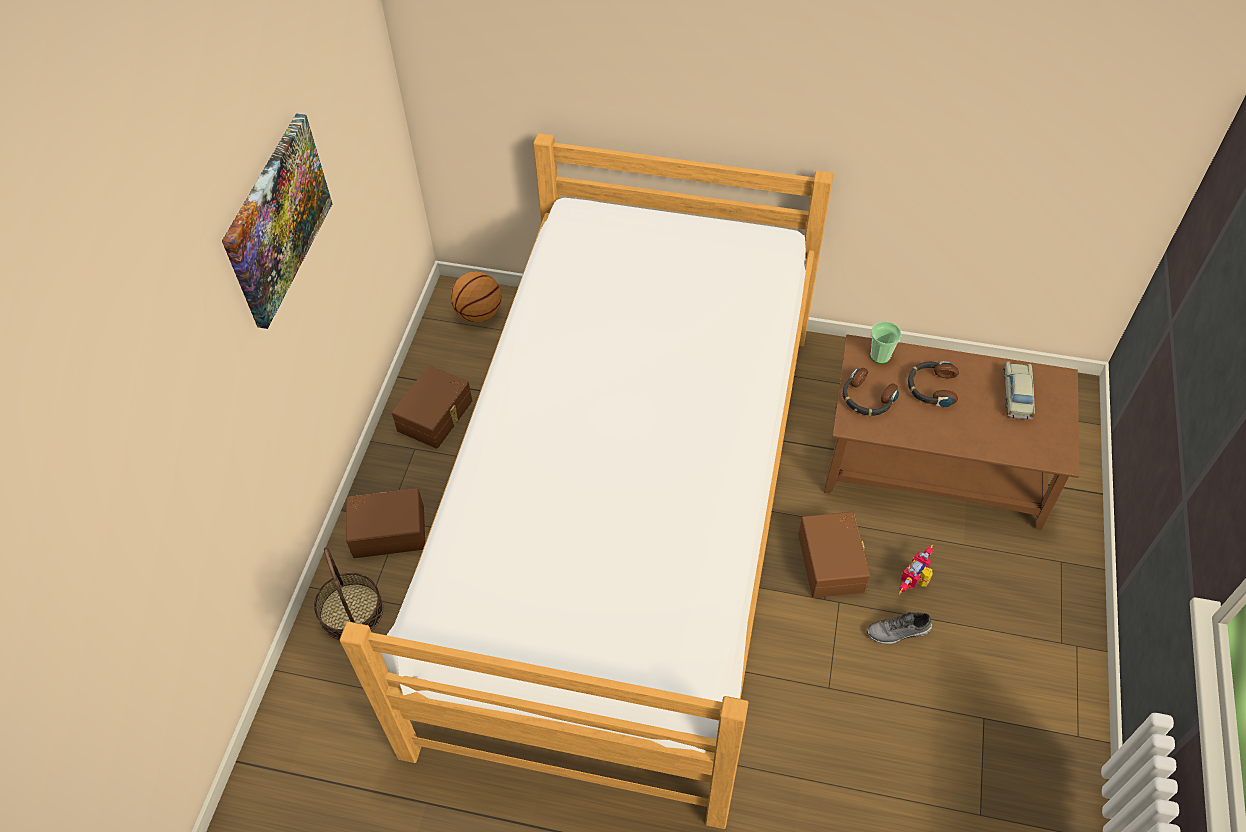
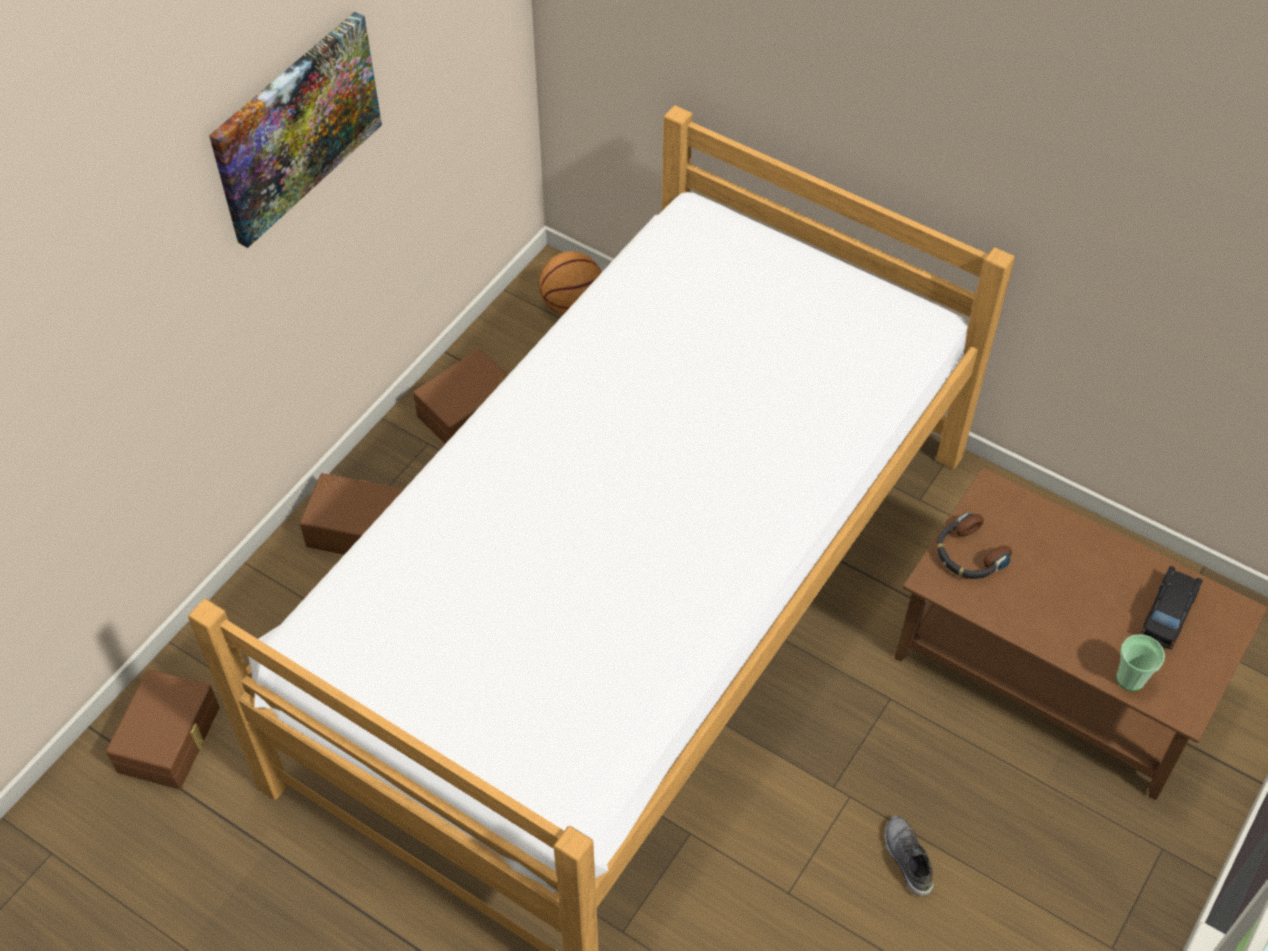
camera: 20 degrees right, 0 degrees up
(351, 611) = (278, 606): basket -> none
(833, 562) = (865, 746): brown storage box -> brown storage box (171, 739)
(880, 356) = (1012, 507): cup -> cup (1130, 678)
(898, 632) = (906, 859): grey shoe -> grey shoe turned 60 degrees clockwise
(915, 582) = (957, 807): toy robot -> none
(931, 387) = (1059, 567): headphones -> none
(1017, 395) = (1167, 613): beige toy car -> black toy car

